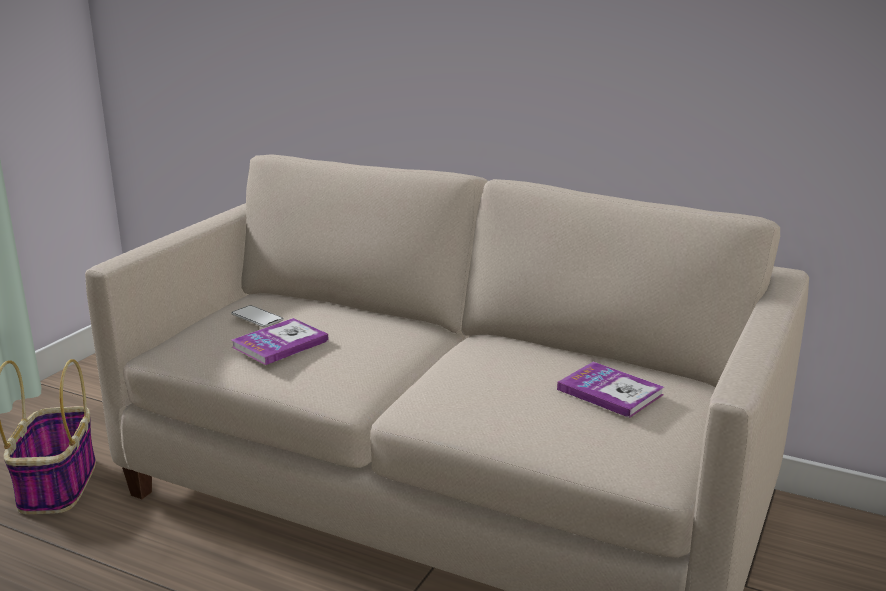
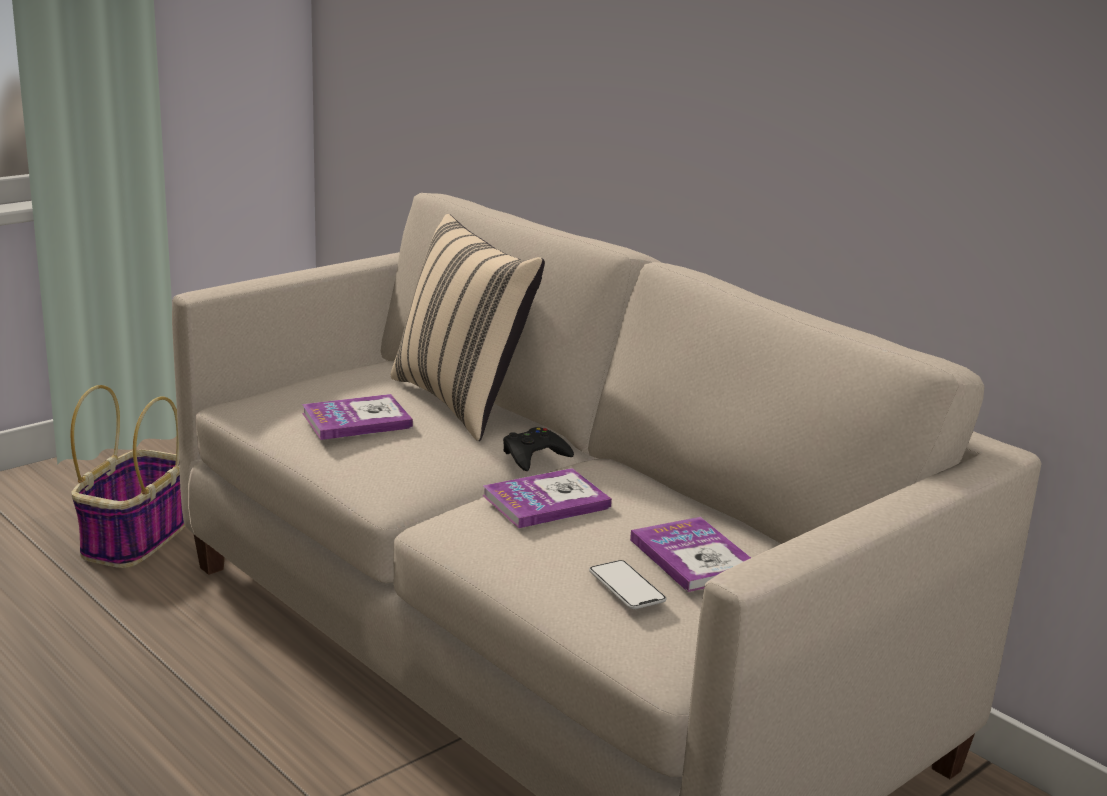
camera: 20 degrees right, 0 degrees up
(257, 317) = (358, 387): phone -> phone (626, 586)
(346, 314) = (463, 402): none -> beige pillow
(432, 343) = (534, 456): none -> black game controller
(475, 375) = (546, 501): none -> book

